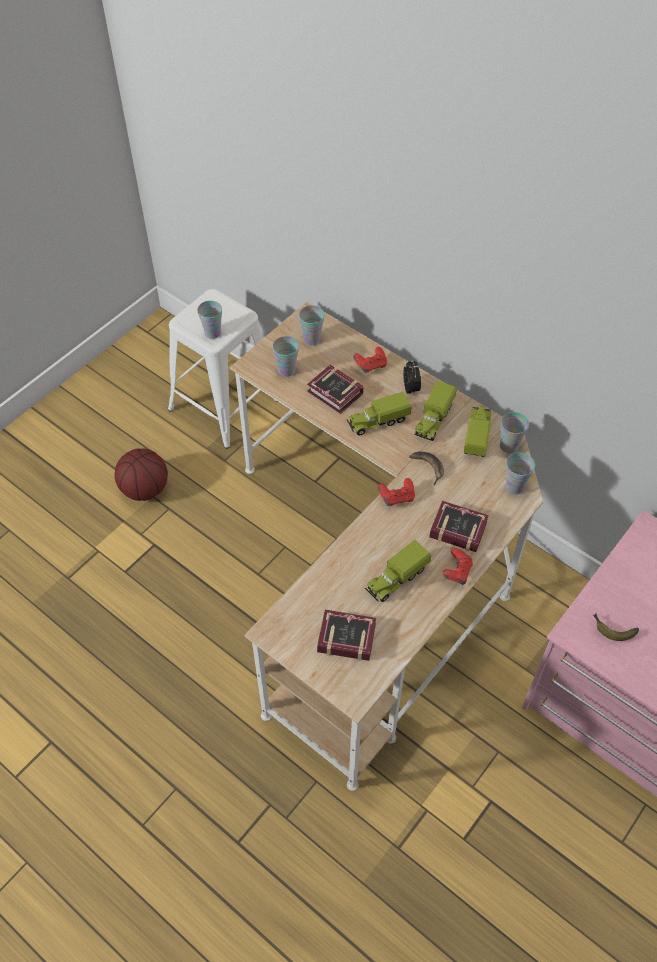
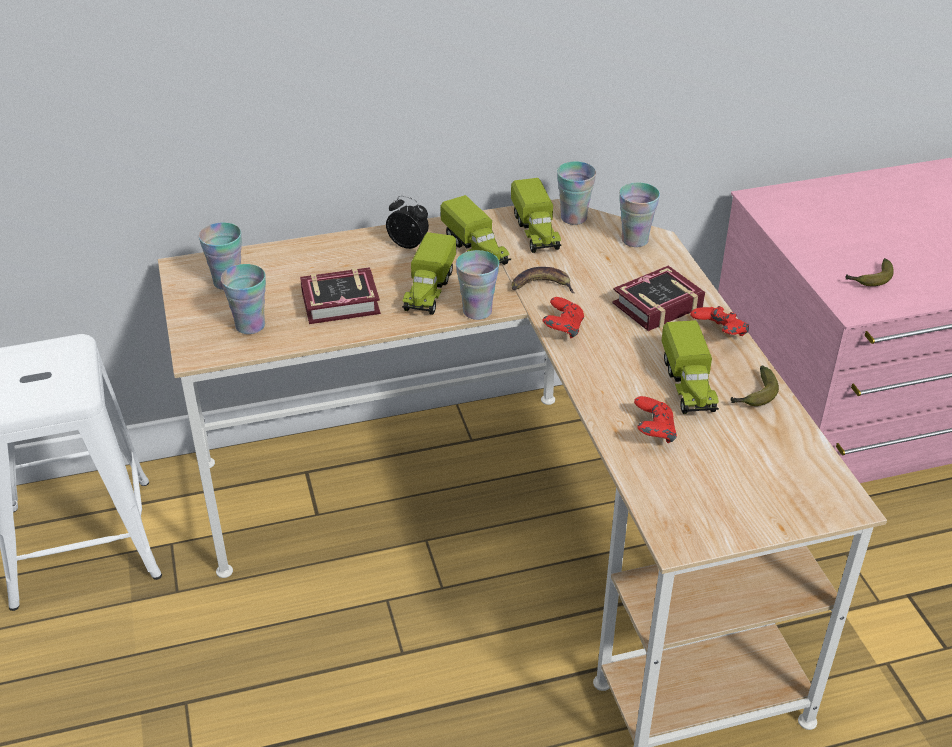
camera: 55 degrees left, 15 degrees down
(145, 489) = (119, 714): basketball -> none
(212, 333) = (61, 388): cup -> cup (477, 311)
(344, 636) = (741, 470): book -> none
(370, 366) = (334, 257): red game controller -> red game controller (653, 432)
(414, 615) = (754, 395): none -> banana
(477, 437) = (536, 232): toy truck -> toy truck turned 150 degrees counterclockwise

